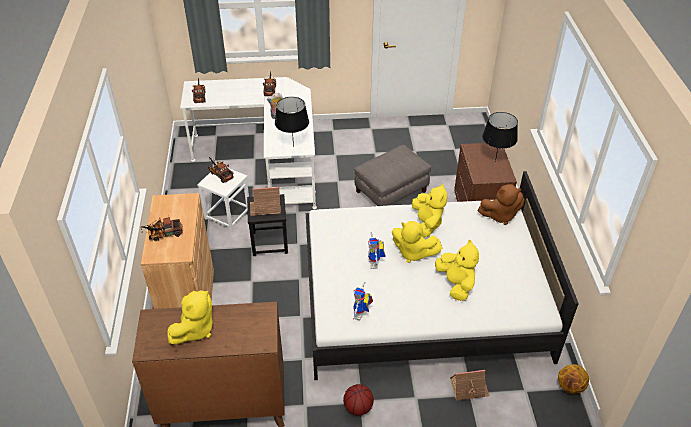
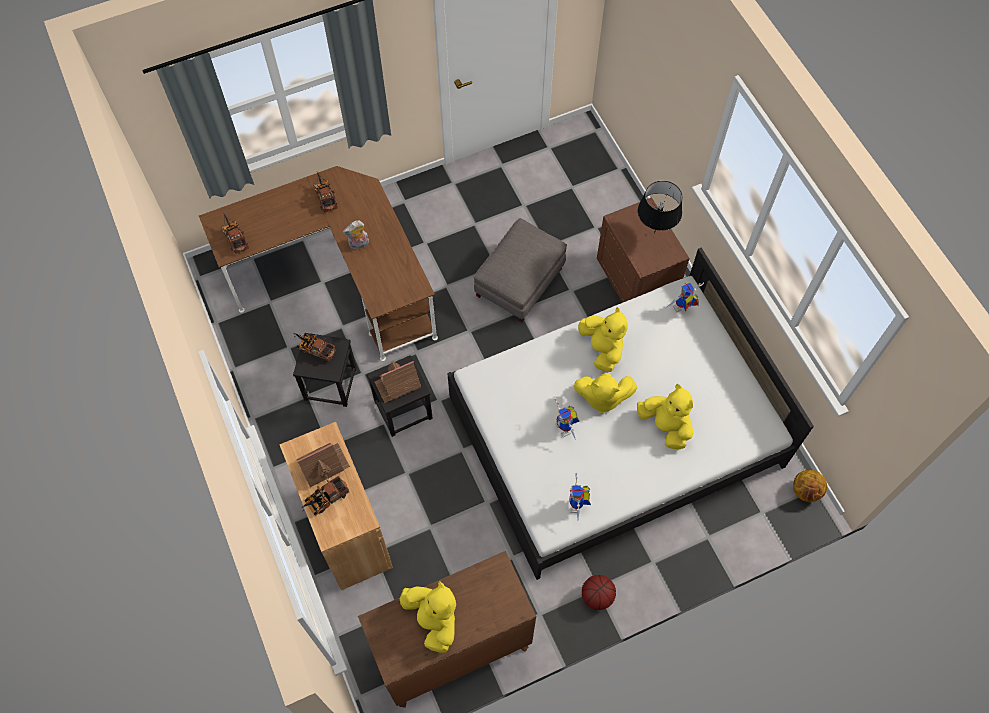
camera: 20 degrees left, 20 degrees up
(195, 329) = (433, 620): yellow plush toy -> yellow plush toy turned 45 degrees counterclockwise
(227, 214) = (330, 383): white stool -> black stool
(266, 160) = (339, 280): white desk -> brown desk
(293, 146) = (401, 289): black table lamp -> none
(469, 388) = (704, 531): toy house -> toy house (323, 465)
(500, 215) = (682, 309): brown plush toy -> toy robot

